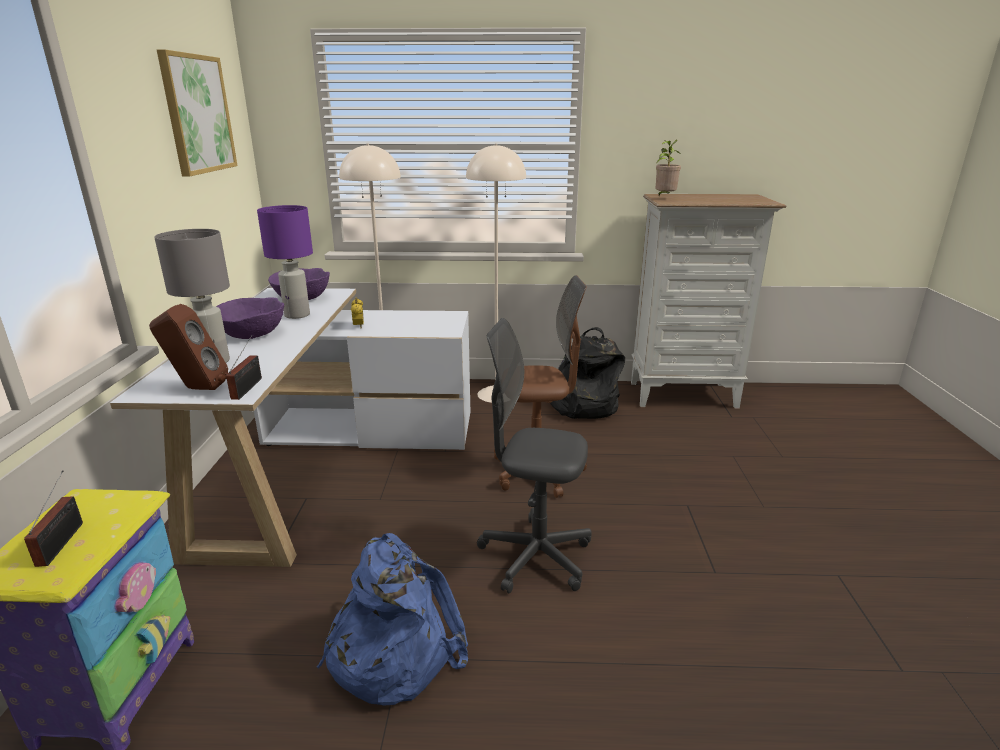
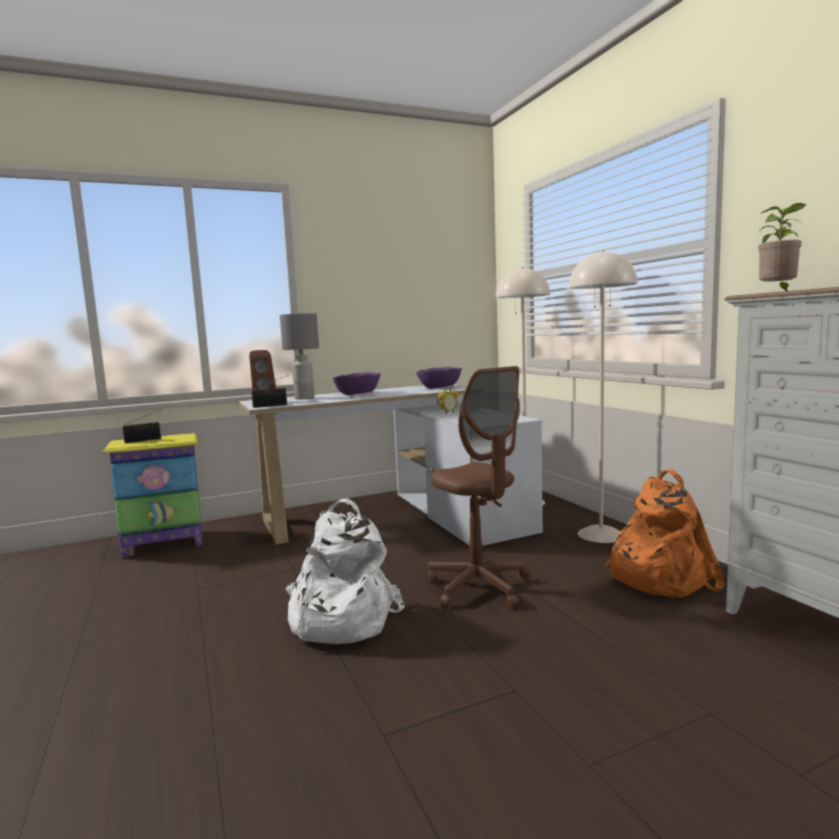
camera: 65 degrees right, 15 degrees down
(197, 114) = (419, 257): picture -> none
(297, 315) = (402, 392): purple table lamp -> none
(393, 649) = (206, 596): blue backpack -> none
(535, 557) = (339, 619): grey office chair -> white backpack
(581, 405) = (657, 576): black backpack -> orange backpack

